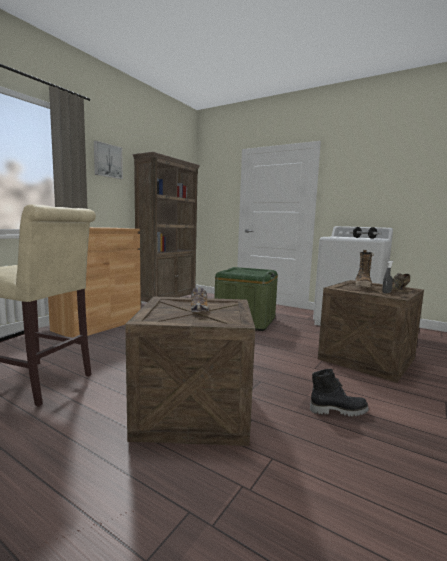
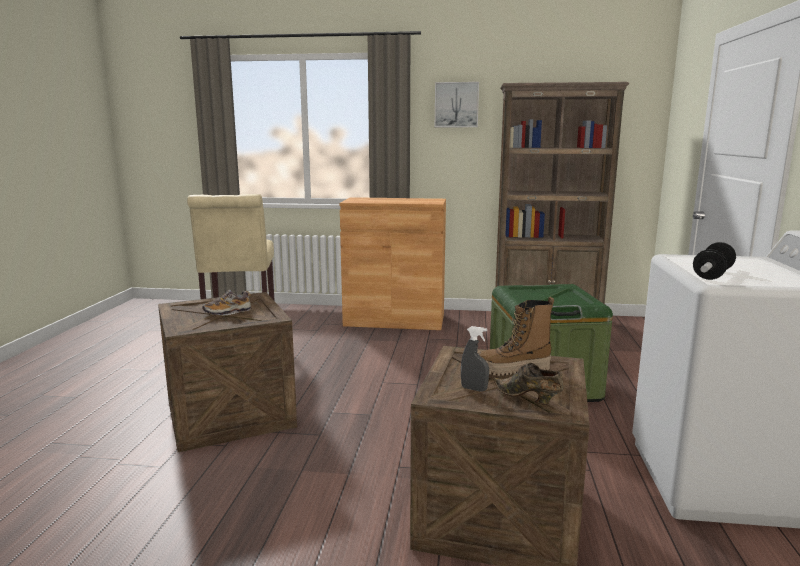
camera: 65 degrees right, 5 degrees up
(338, 410) = (273, 496): black boot -> none

